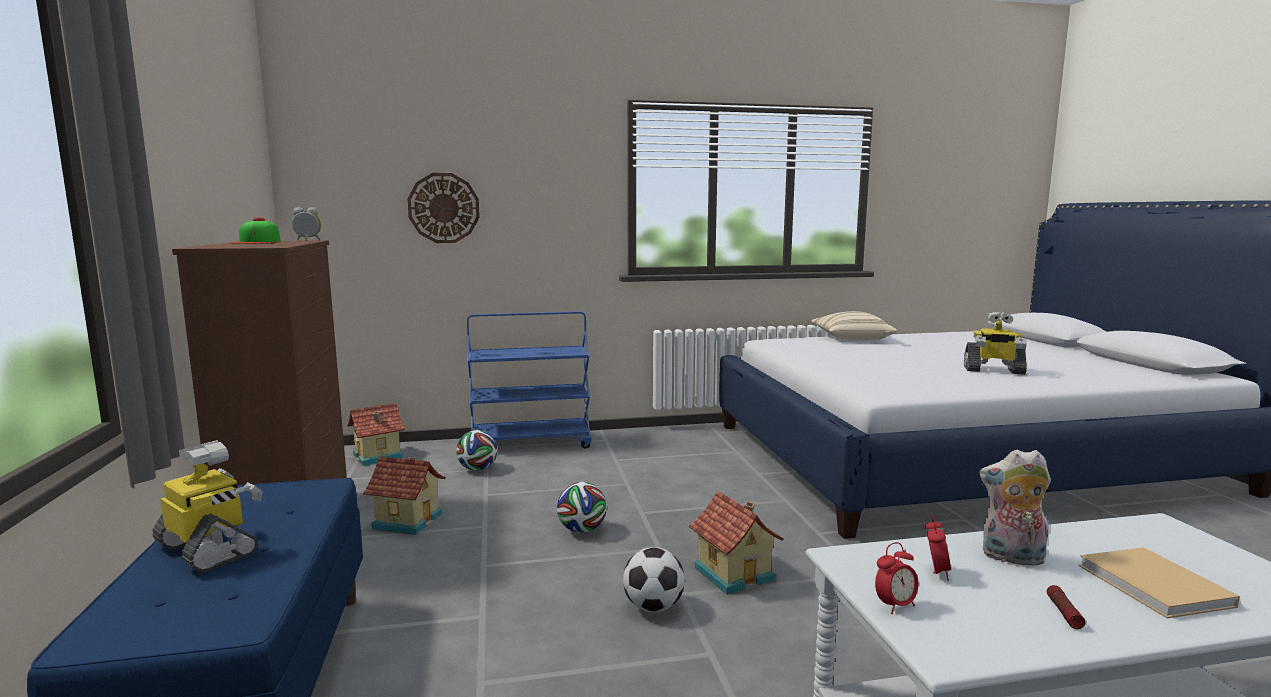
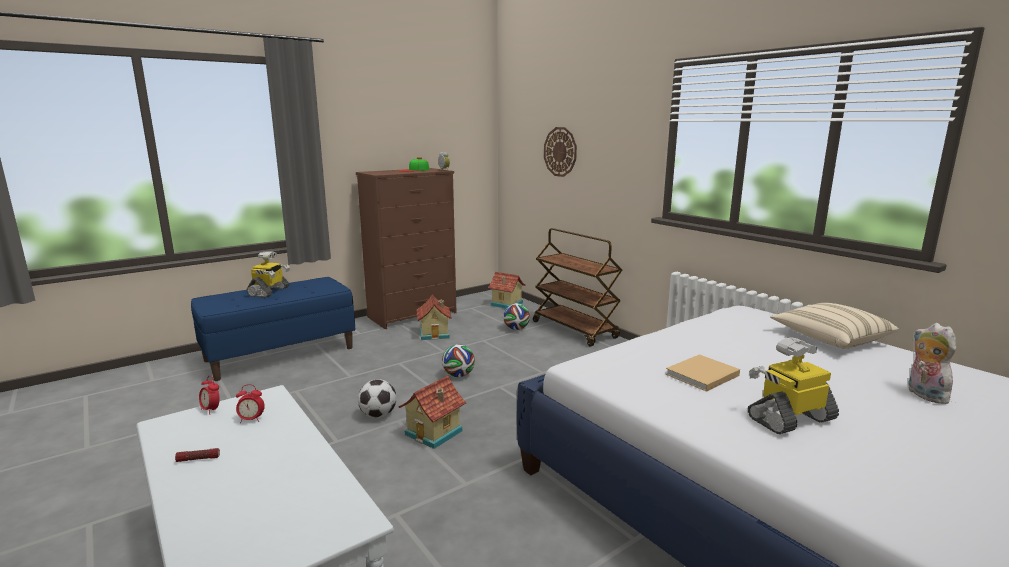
camera: 65 degrees right, 5 degrees up
(531, 443) = (575, 330): blue cart -> brown cart
(993, 370) = (790, 418): toy robot -> toy robot turned 75 degrees clockwise
(1011, 558) = (275, 444): plush toy -> plush toy (923, 394)
(1157, 587) = (232, 499): beige book -> beige book (701, 375)

